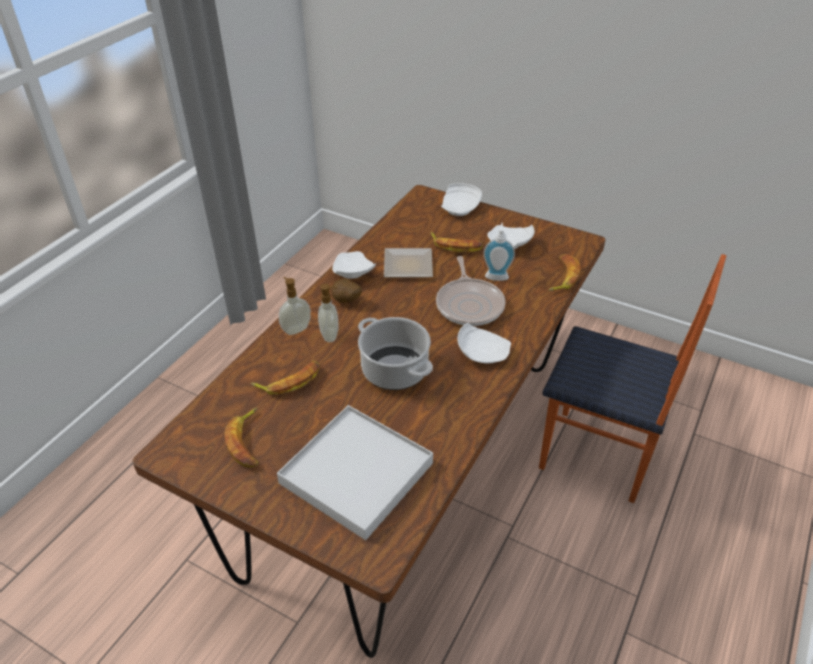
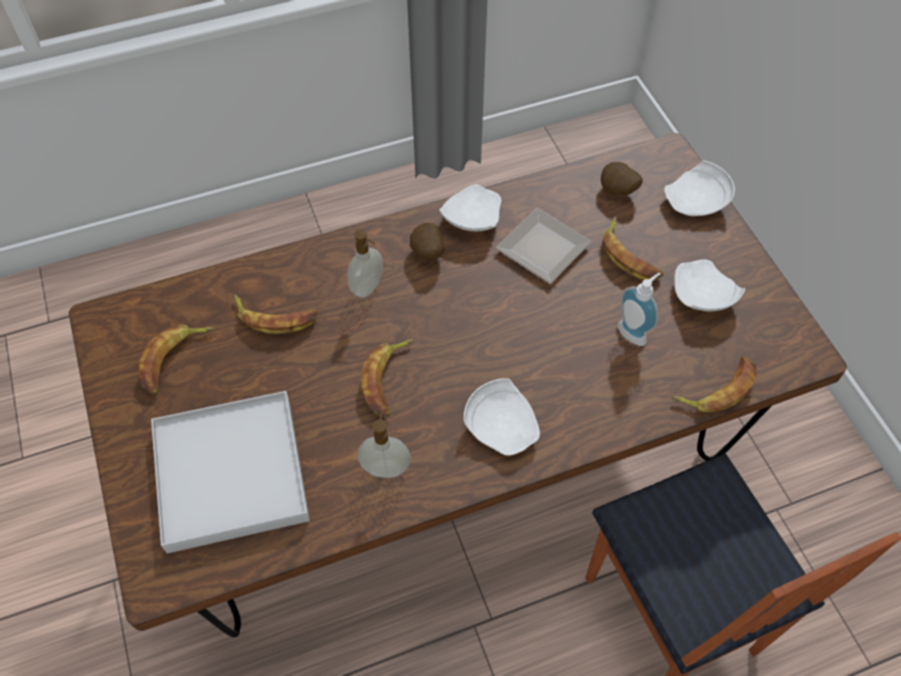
camera: 40 degrees right, 15 degrees up
(296, 329) = (342, 255): soap dispenser -> soap dispenser (385, 468)
(395, 370) = (387, 380): cooking pot -> banana
(416, 223) = (617, 191): none -> potato
(469, 304) = (557, 350): frying pan -> none

